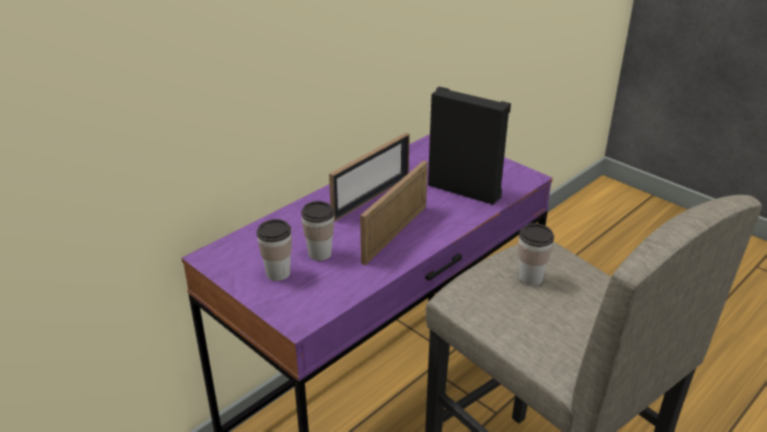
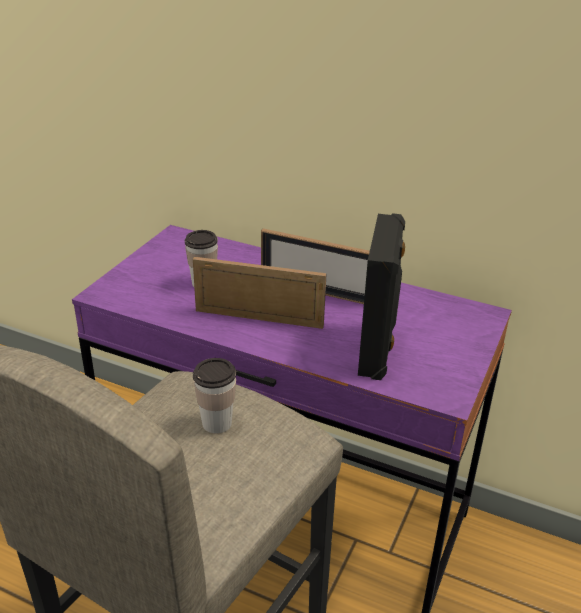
camera: 70 degrees right, 0 degrees up
(278, 273) = (164, 270): cup -> none

